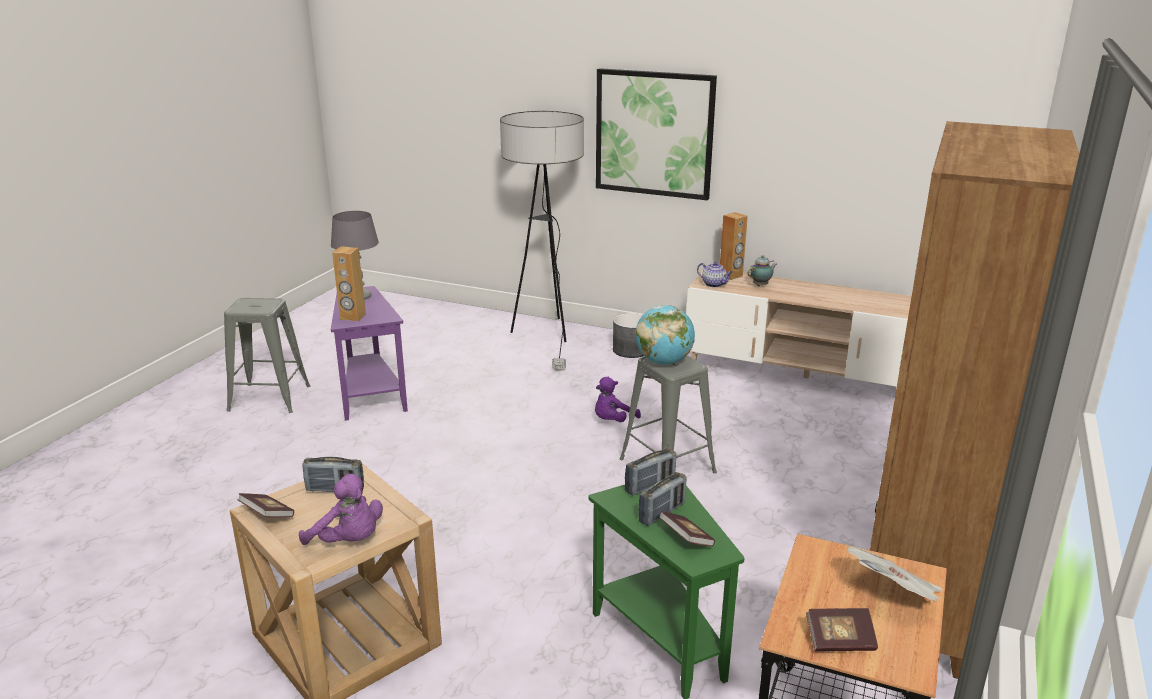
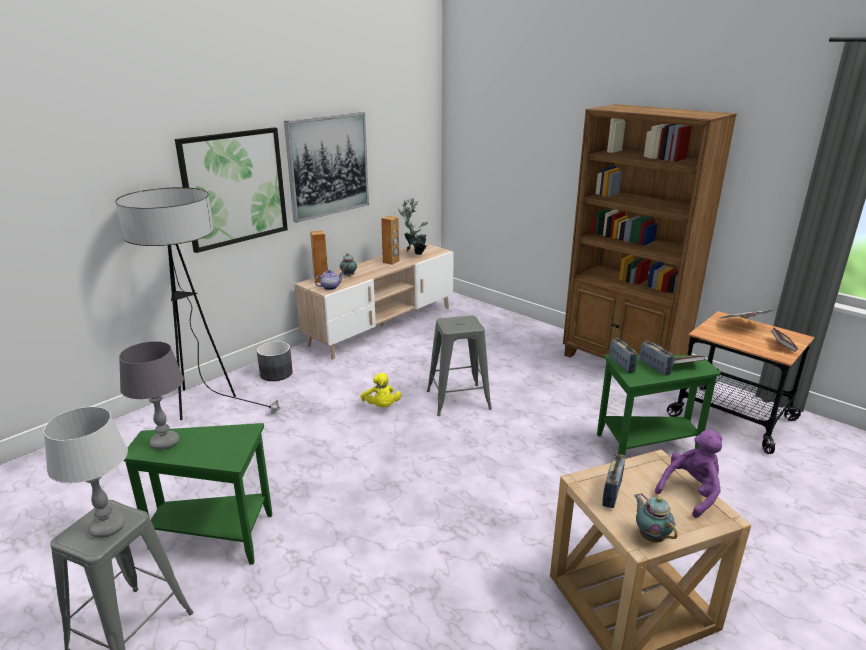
camera: 70 degrees left, 0 degrees up
(255, 307) = (107, 527): none -> grey table lamp
(267, 515) = (650, 536): book -> teapot
(352, 317) = (221, 453): brown speaker -> brown speaker (391, 262)
(371, 397) = (216, 537): purple side table -> green side table
(613, 421) = (381, 406): purple plush toy -> yellow plush toy
(663, 362) = (456, 326): globe -> none
(789, 139) = (328, 166): none -> picture
(891, 304) = (415, 254): none -> potted plant

